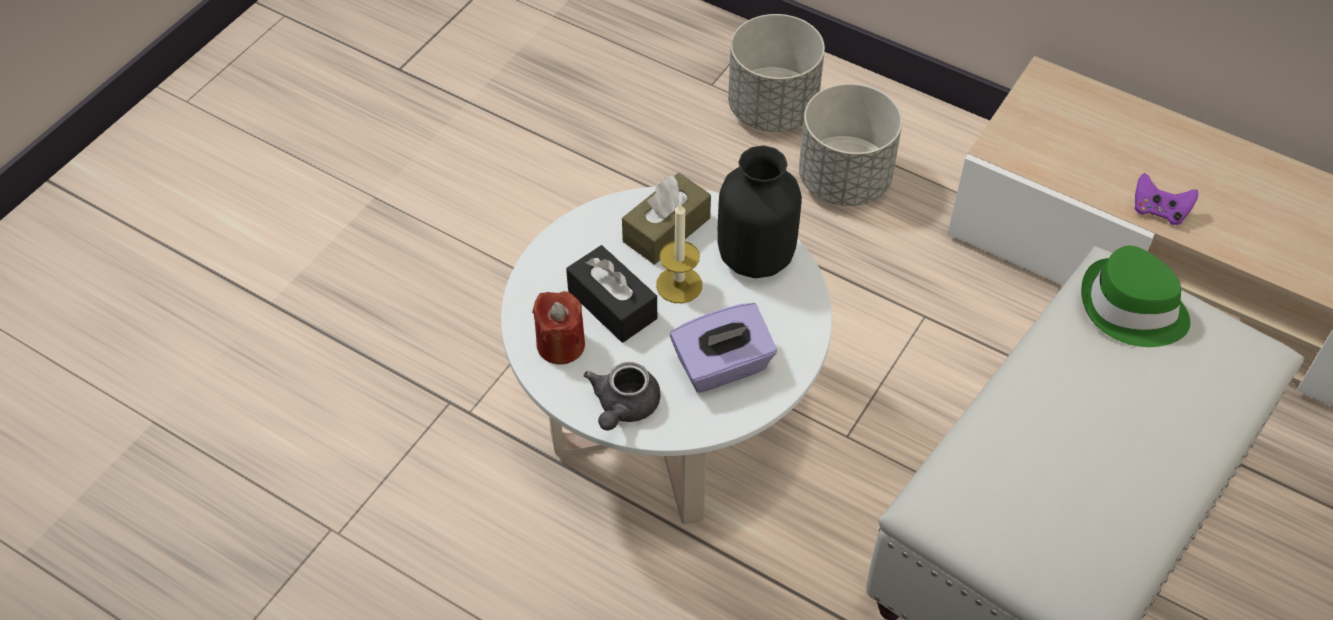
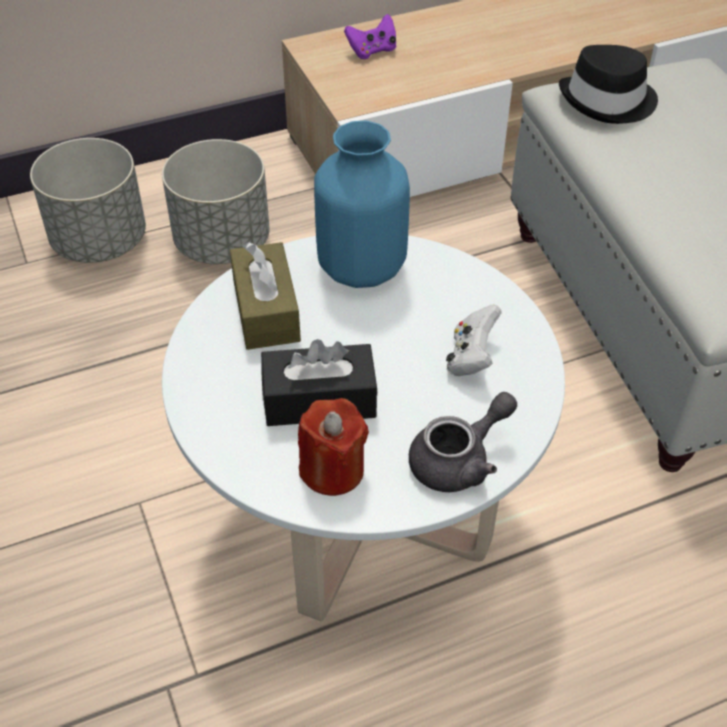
camera: 55 degrees left, 5 degrees down
(623, 407) = (459, 460): grey teapot -> grey teapot turned 90 degrees counterclockwise
(679, 285) = (343, 337): candle -> none
(722, 366) = (471, 358): purple tissue box -> white game controller
(756, 256) = (361, 267): black vase -> blue vase
(1131, 308) = (608, 101): green hat -> black hat
(1159, 211) = (492, 66): purple game controller -> purple game controller (372, 51)

